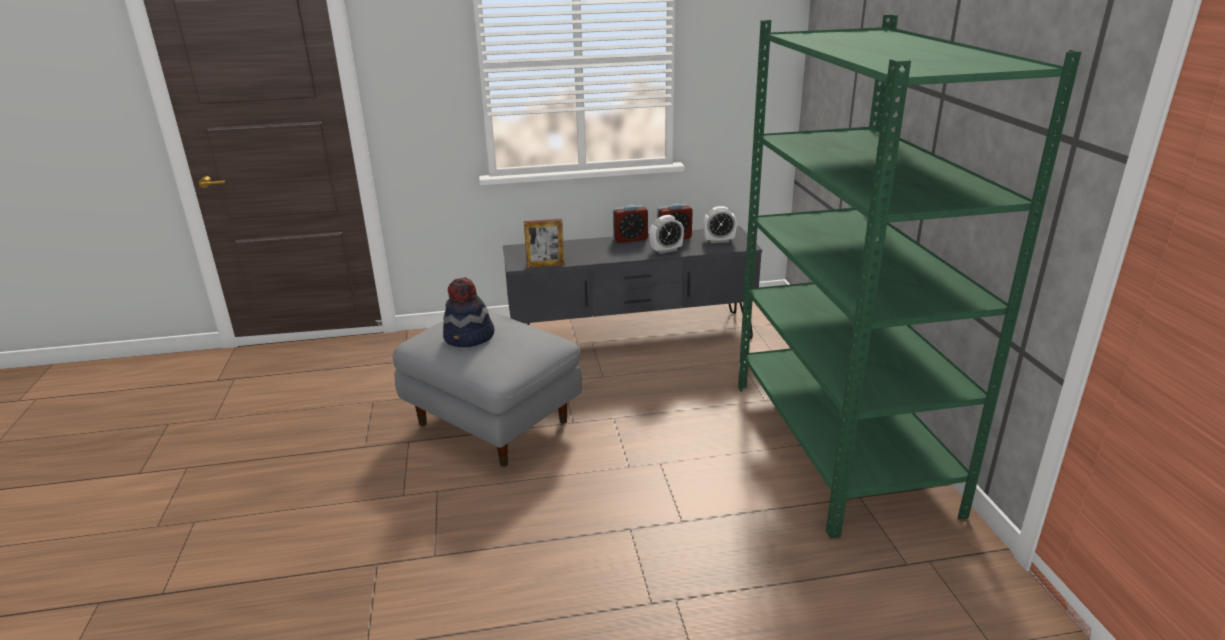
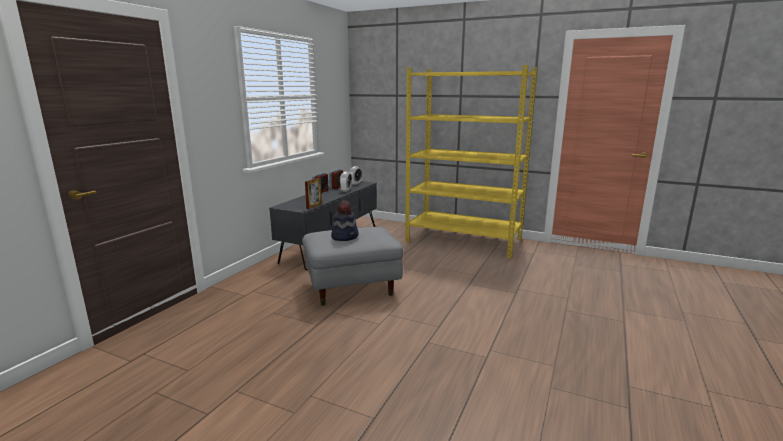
camera: 55 degrees left, 10 degrees down
(838, 445) = (463, 240): green bookcase -> yellow bookcase

